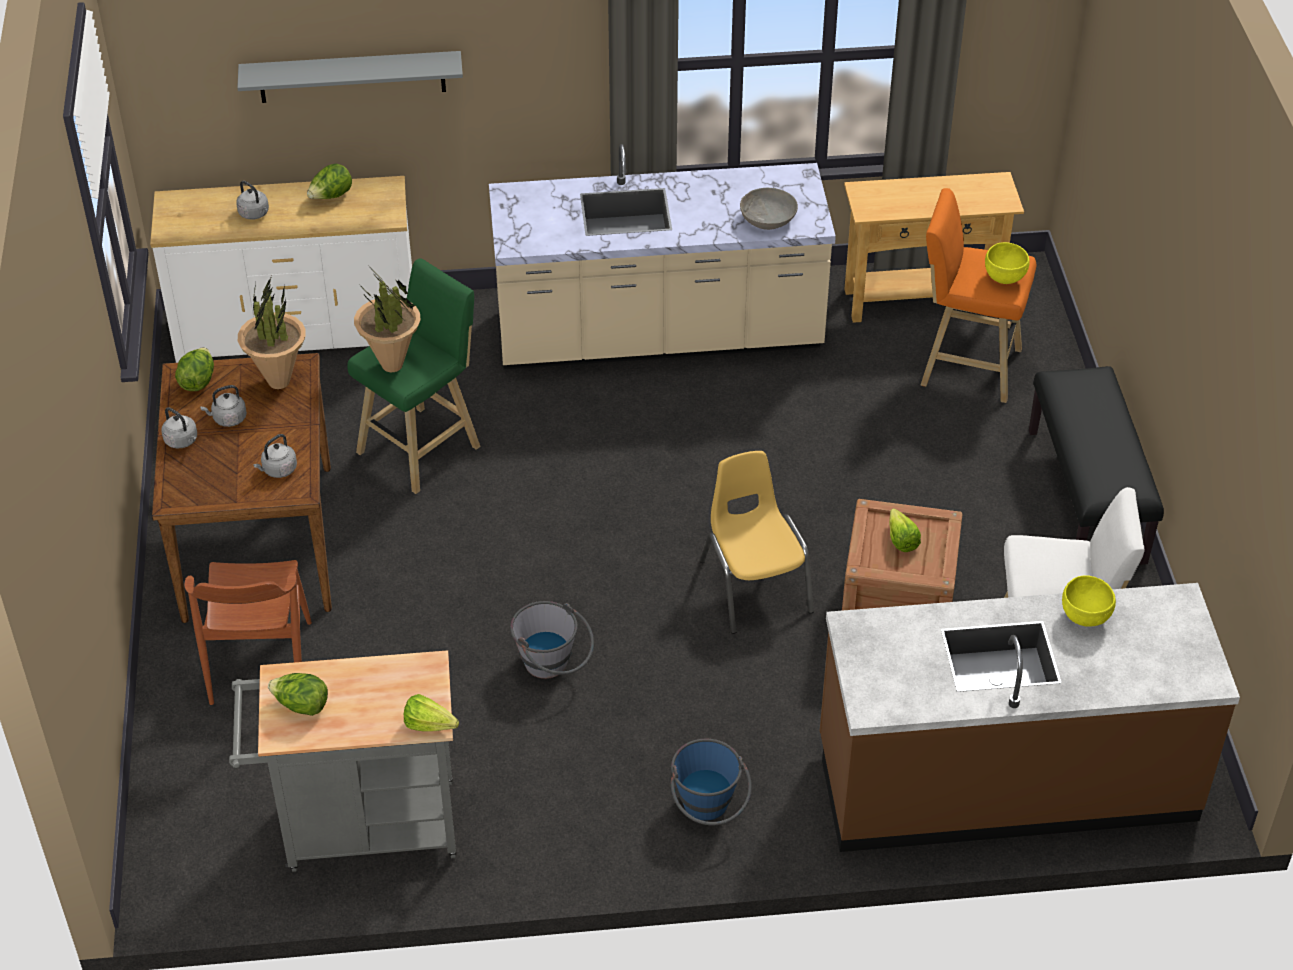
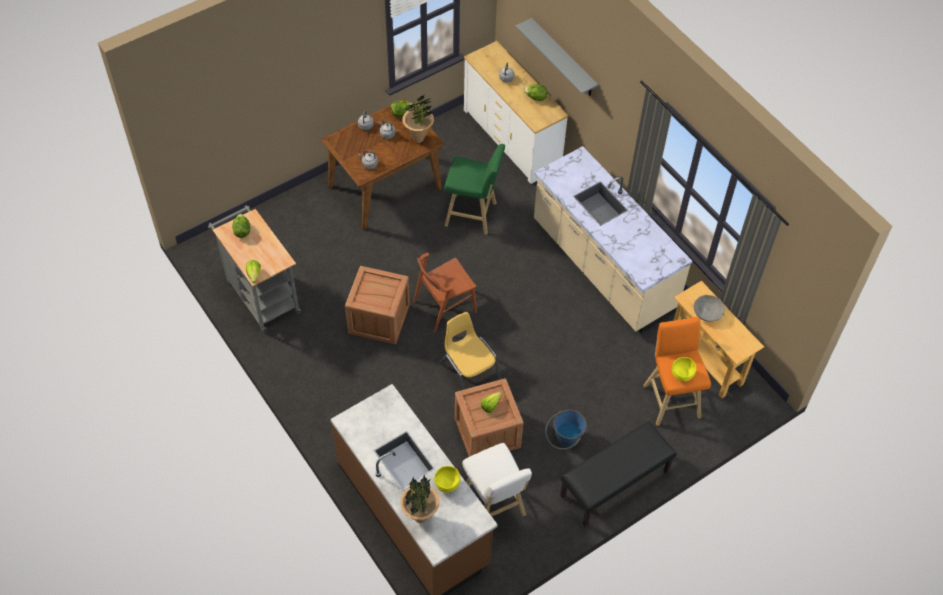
camera: 60 degrees right, 10 degrees up
(260, 663) = (323, 221): brown chair -> brown chair (444, 307)
(392, 365) = (459, 172): potted plant -> potted plant (420, 517)
(553, 667) = (379, 319): grey bucket -> crate
(708, 810) = (334, 407): blue bucket -> blue bucket (564, 440)
(754, 586) = (469, 371): yellow chair -> yellow chair turned 75 degrees counterclockwise
(767, 220) = (634, 258): grey bowl -> grey bowl (707, 313)

